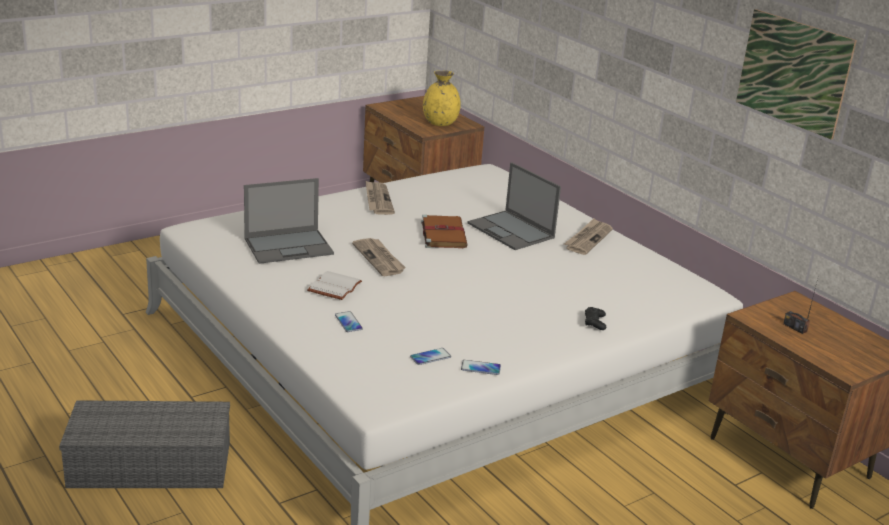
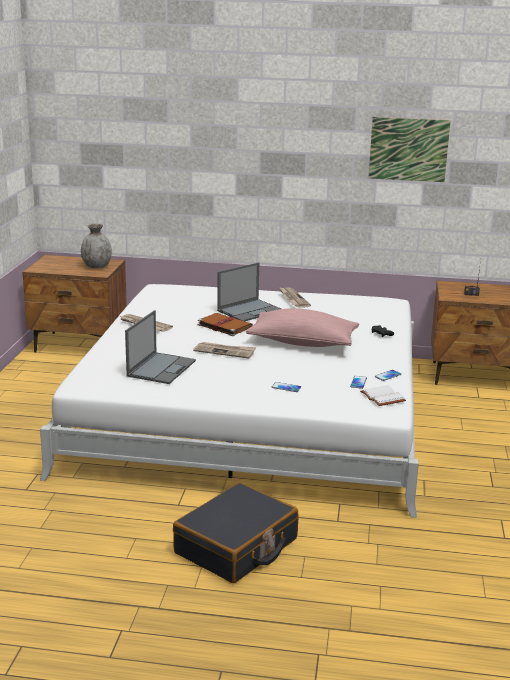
camera: 45 degrees left, 5 degrees down
(153, 463) = (236, 547): grey storage box -> black suitcase
(334, 286) = (237, 375): white book -> white book (381, 397)
(440, 123) = (96, 266): yellow vase -> grey vase
(481, 288) = (302, 343): none -> pink pillow
(511, 231) = (250, 310): laptop -> laptop turned 45 degrees counterclockwise

